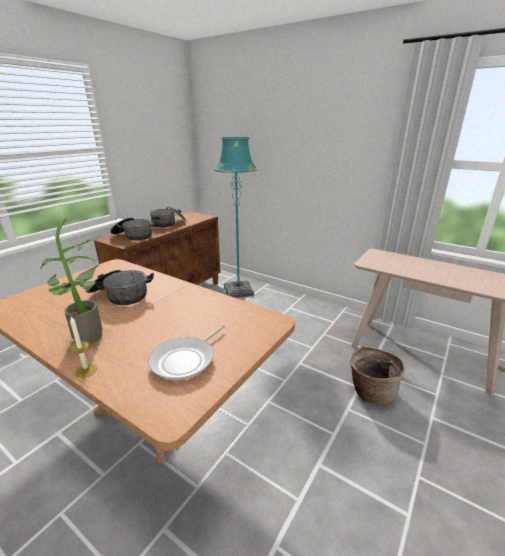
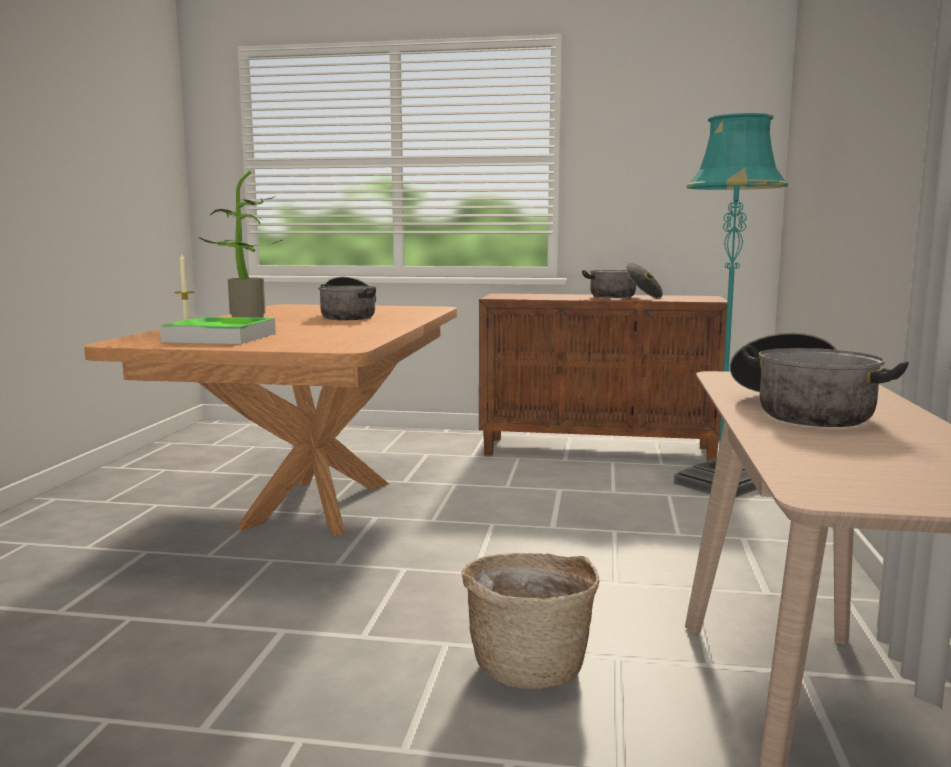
camera: 65 degrees right, 15 degrees down
(134, 236) = (534, 296): cooking pot -> cooking pot (802, 410)
(186, 360) = (220, 337): frying pan -> tray

